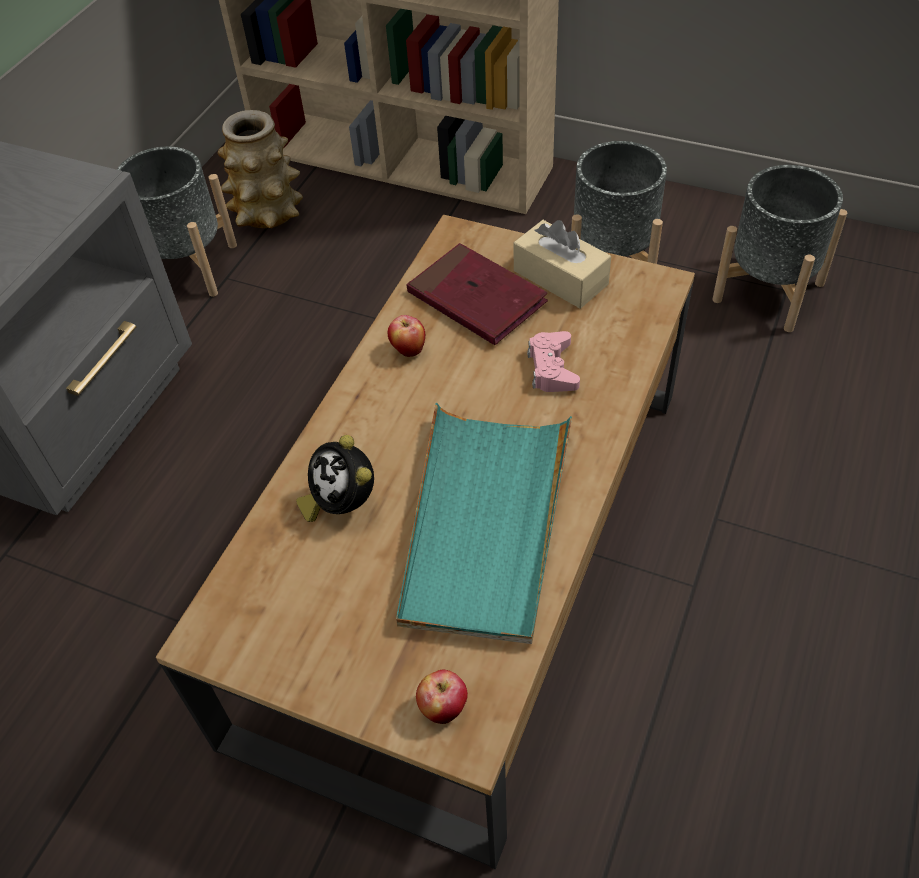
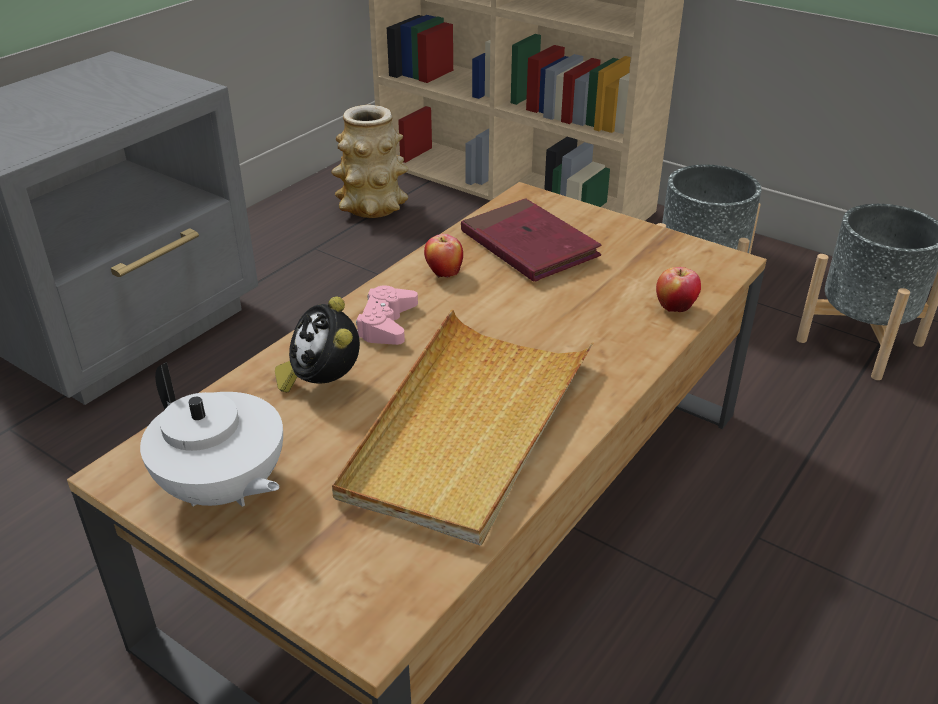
camera: 10 degrees right, 15 degrees down
(188, 267) = (283, 235): grey planter -> none
(298, 637) = (223, 490): none -> white teapot
(443, 708) = (353, 589): apple -> apple (675, 308)
(485, 524) = (468, 427): turquoise tray -> beige tray
(552, 368) = (588, 310): pink game controller -> pink game controller (387, 324)
(560, 277) = (621, 242): beige tissue box -> none

